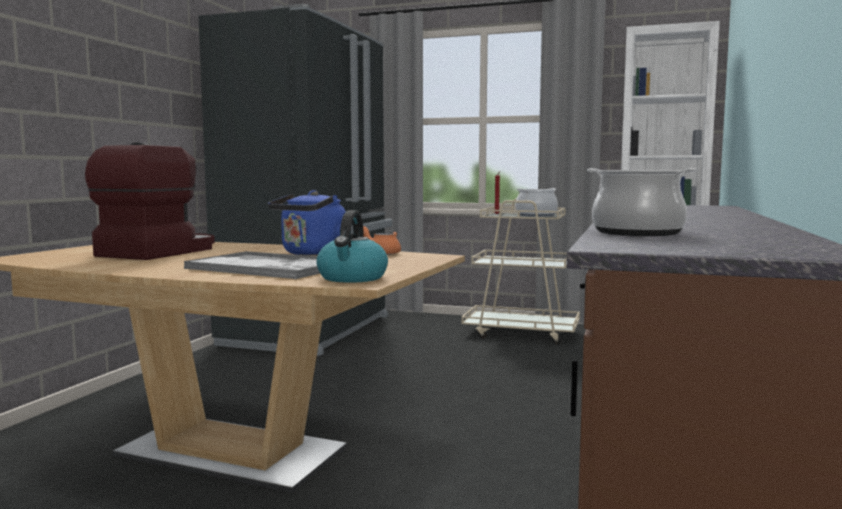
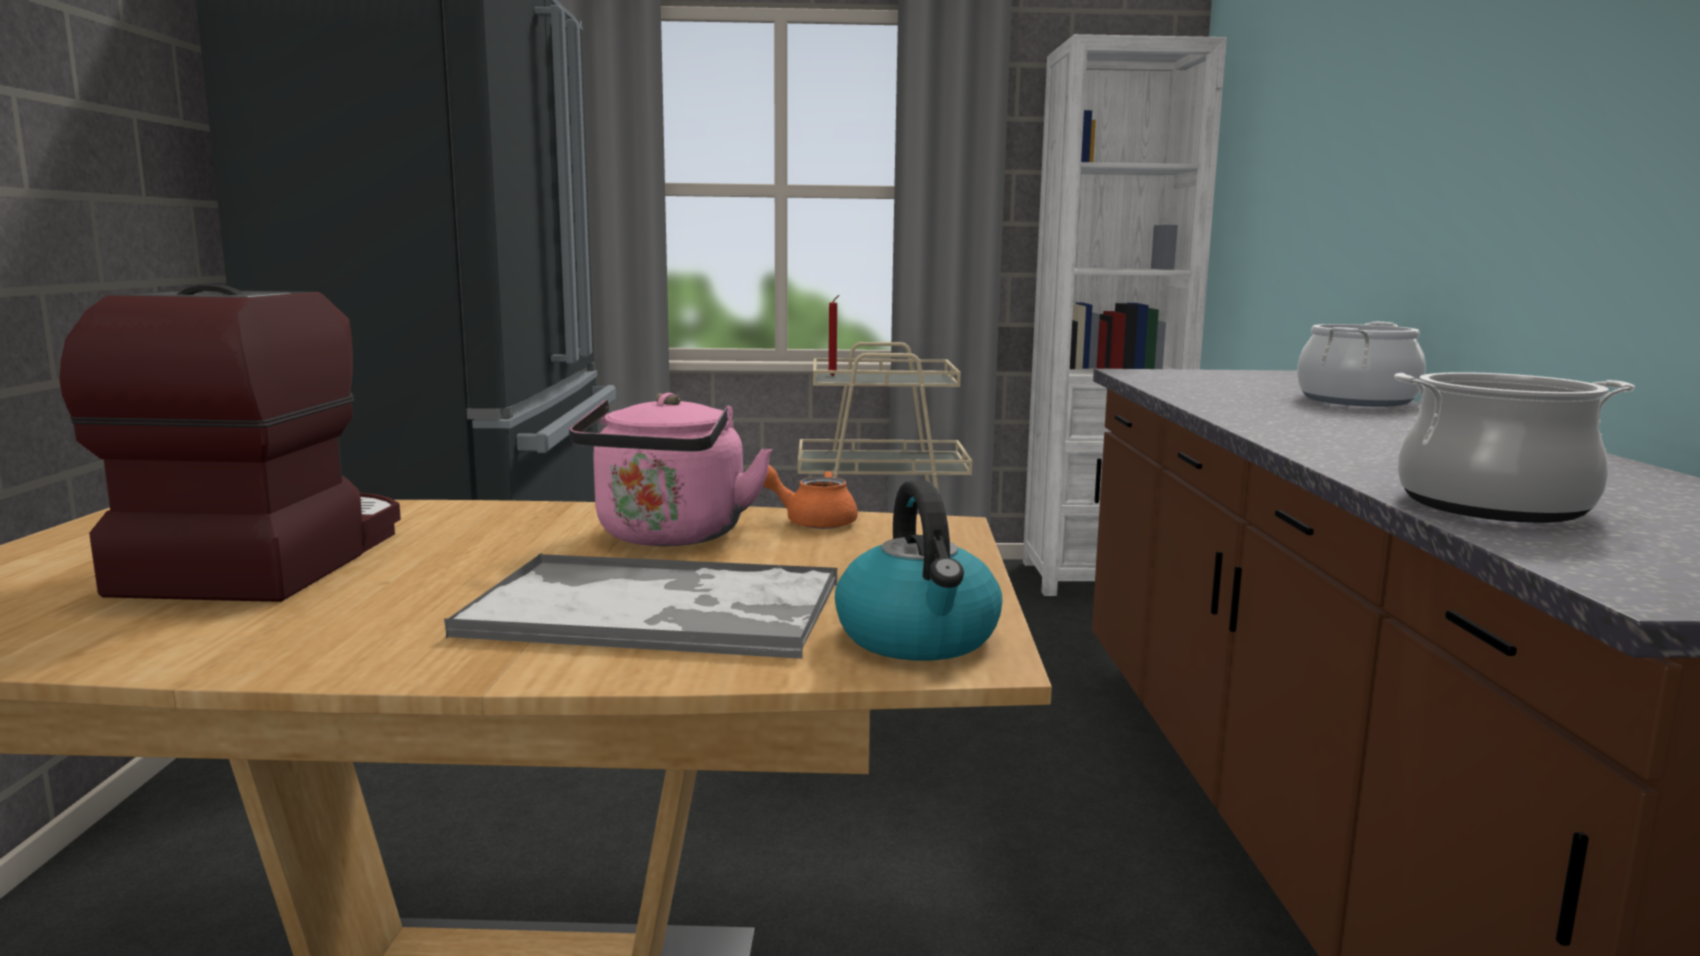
camera: 20 degrees left, 5 degrees up
(312, 254) = (669, 537): blue kettle -> pink kettle
(536, 215) = (907, 377): cooking pot -> cooking pot (1355, 400)

